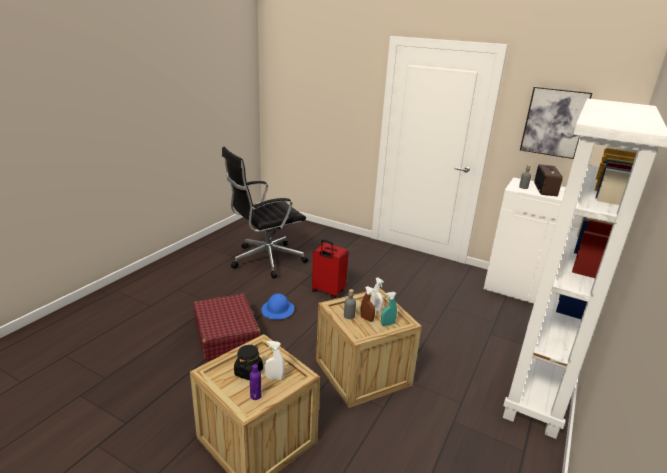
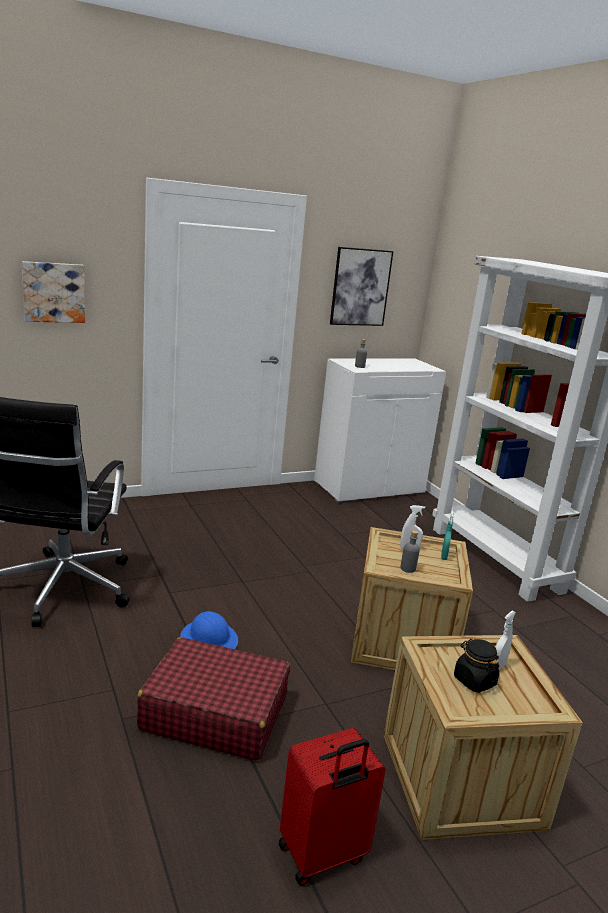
camera: 55 degrees left, 5 degrees down
(255, 396) = (526, 694): purple bottle -> none
(327, 291) = (218, 583): red suitcase -> red suitcase (322, 855)
(335, 105) = (54, 292): none -> picture
(366, 319) = (424, 562): brown spray bottle -> none
(546, 189) = (376, 364): radio -> none

